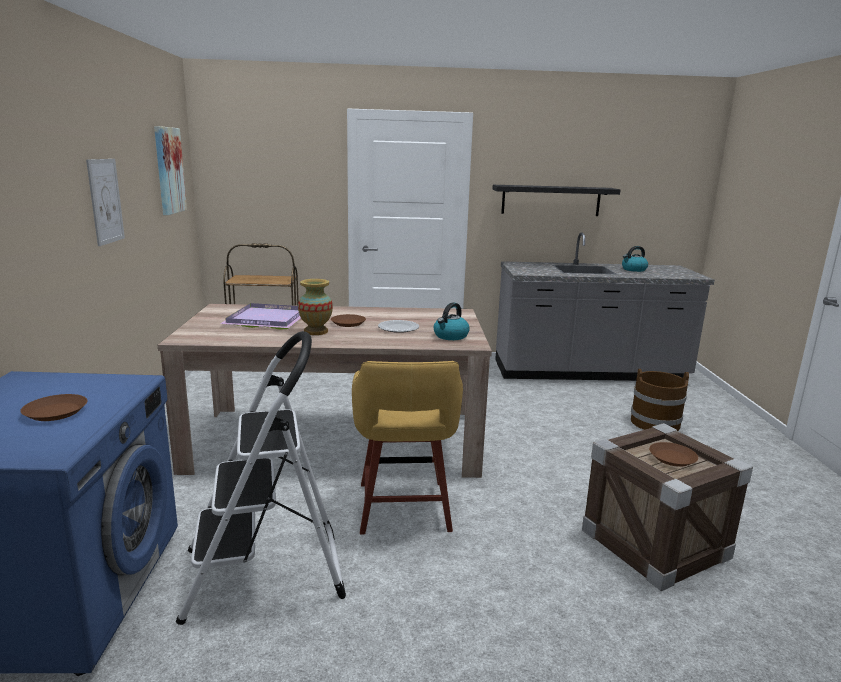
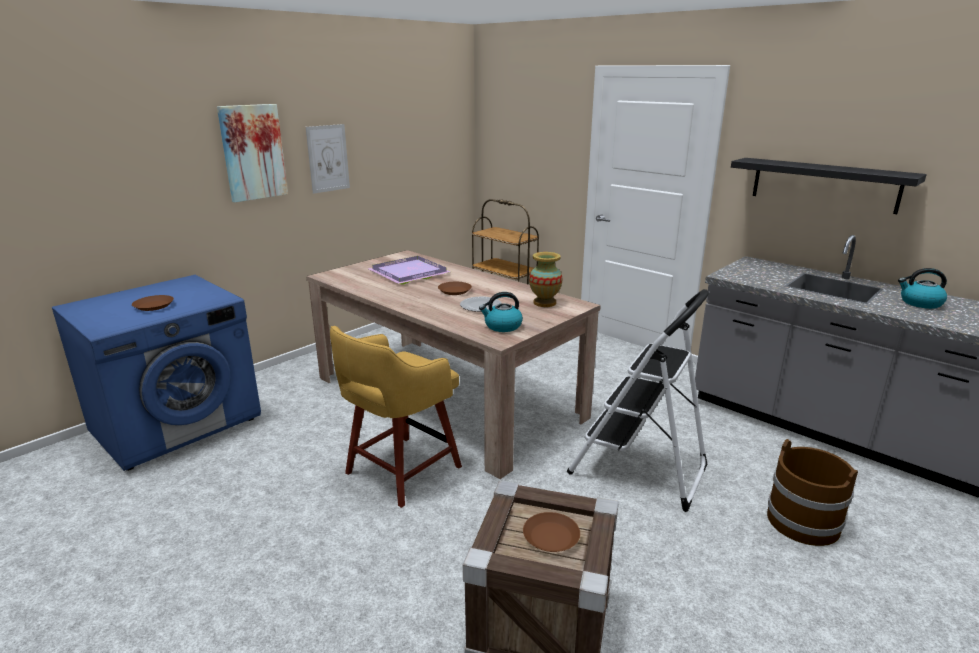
camera: 45 degrees right, 5 degrees up
(169, 170) = (430, 129): picture -> picture (253, 152)
(268, 574) = (263, 468): step ladder -> step ladder (641, 471)
(315, 331) = (414, 292): vase -> vase (544, 303)

